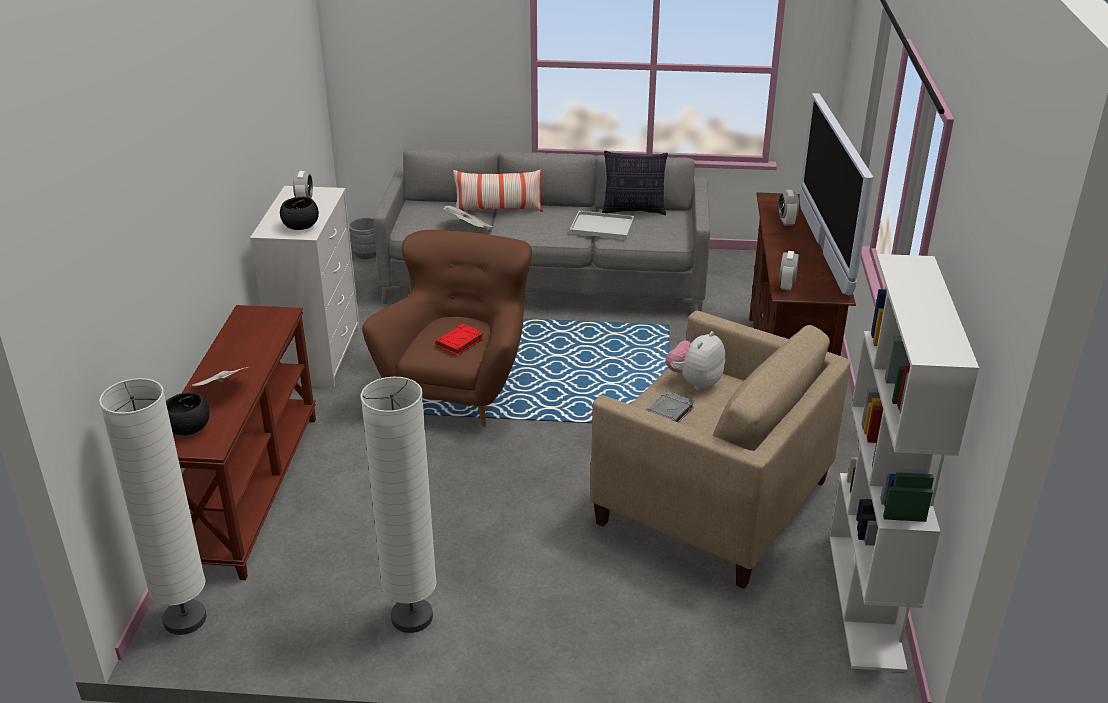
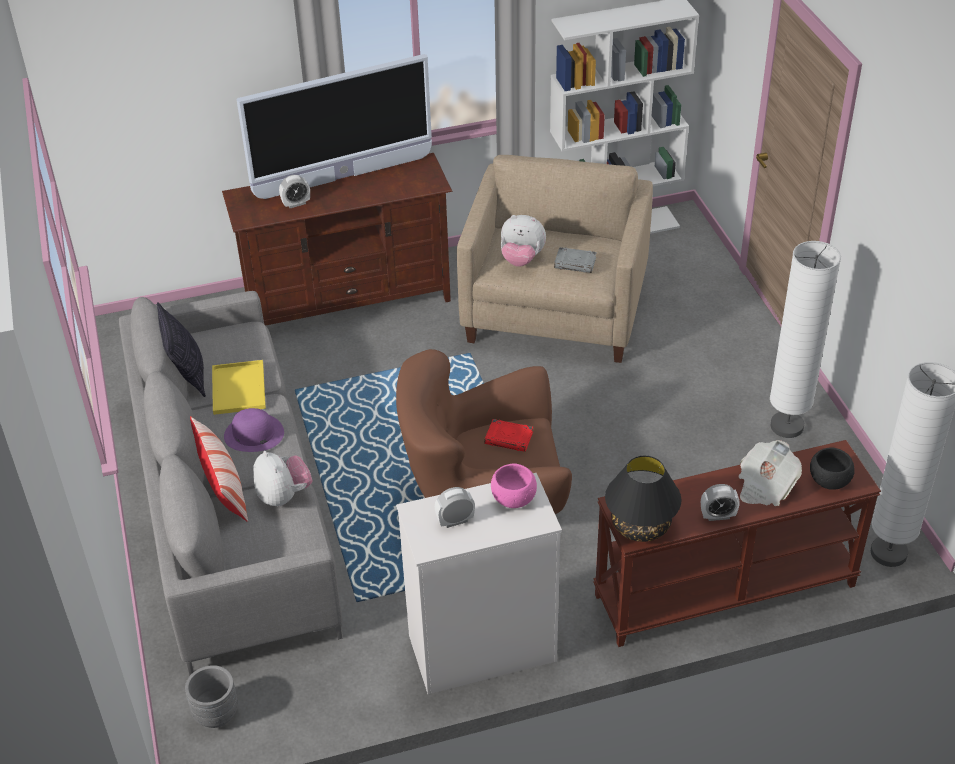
camera: 110 degrees left, 10 degrees up
(252, 318) = (641, 526): none -> black table lamp
(301, 226) = (514, 498): black bowl -> pink bowl
(468, 228) = (284, 496): newspaper -> plush toy
(543, 225) = (253, 434): none -> purple hat
(603, 226) = (238, 387): white tray -> yellow tray
(786, 285) = (422, 186): alarm clock -> alarm clock (718, 516)

